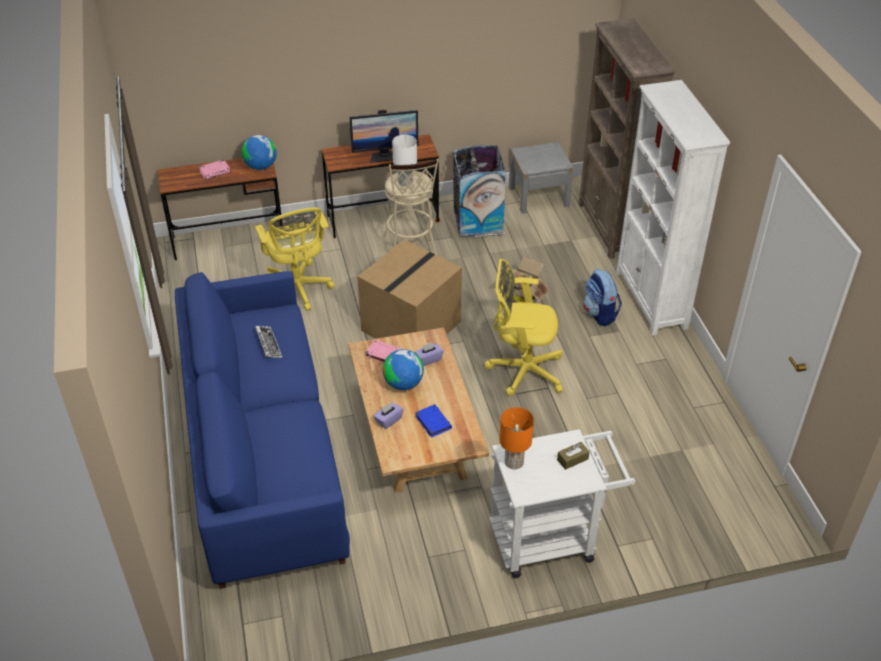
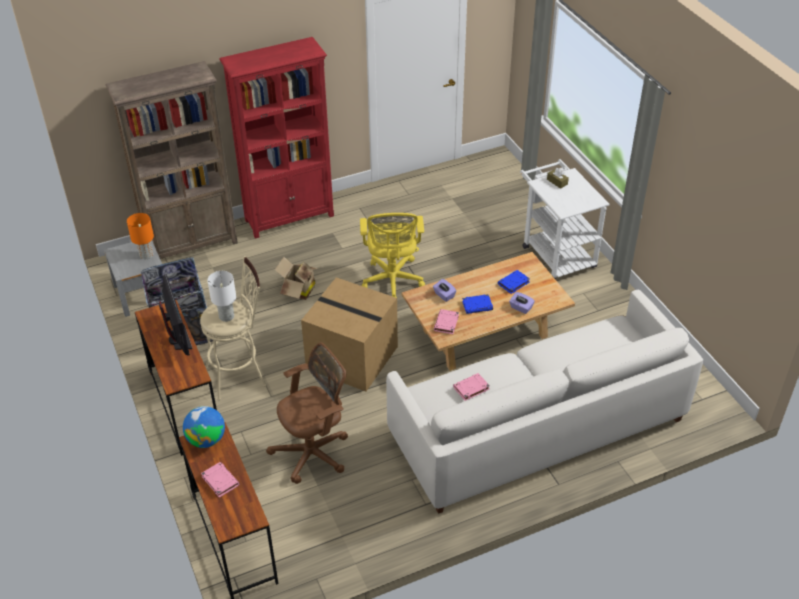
camera: 100 degrees left, 0 degrees up
(262, 452) = (537, 428): blue sofa -> white sofa
(268, 344) = (471, 388): keyboard -> pink book
(298, 290) = (314, 452): yellow office chair -> brown office chair
(403, 384) = (477, 306): globe -> blue book
(514, 462) = (571, 206): orange table lamp -> orange table lamp (146, 255)
(600, 314) = (313, 244): backpack -> none
(651, 300) = (290, 217): white bookcase -> red bookcase

